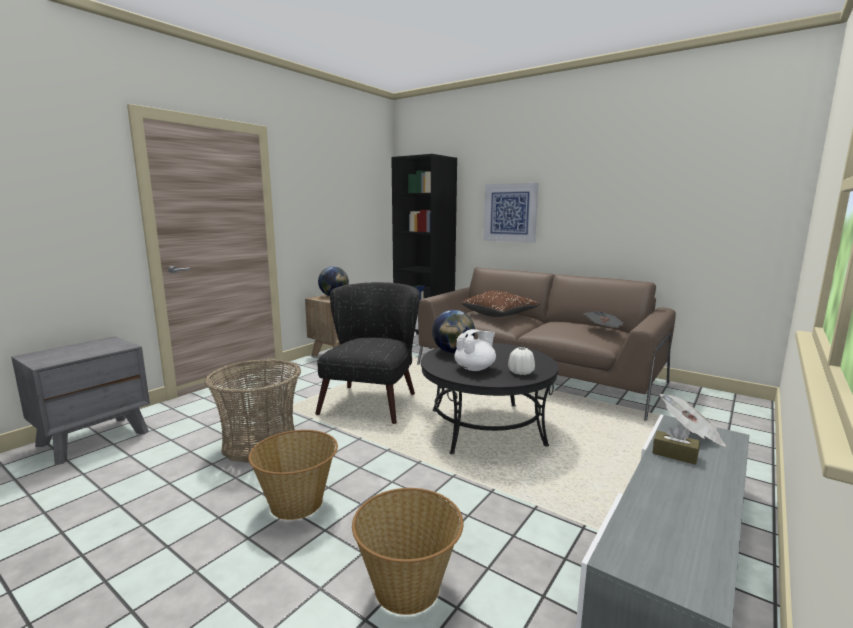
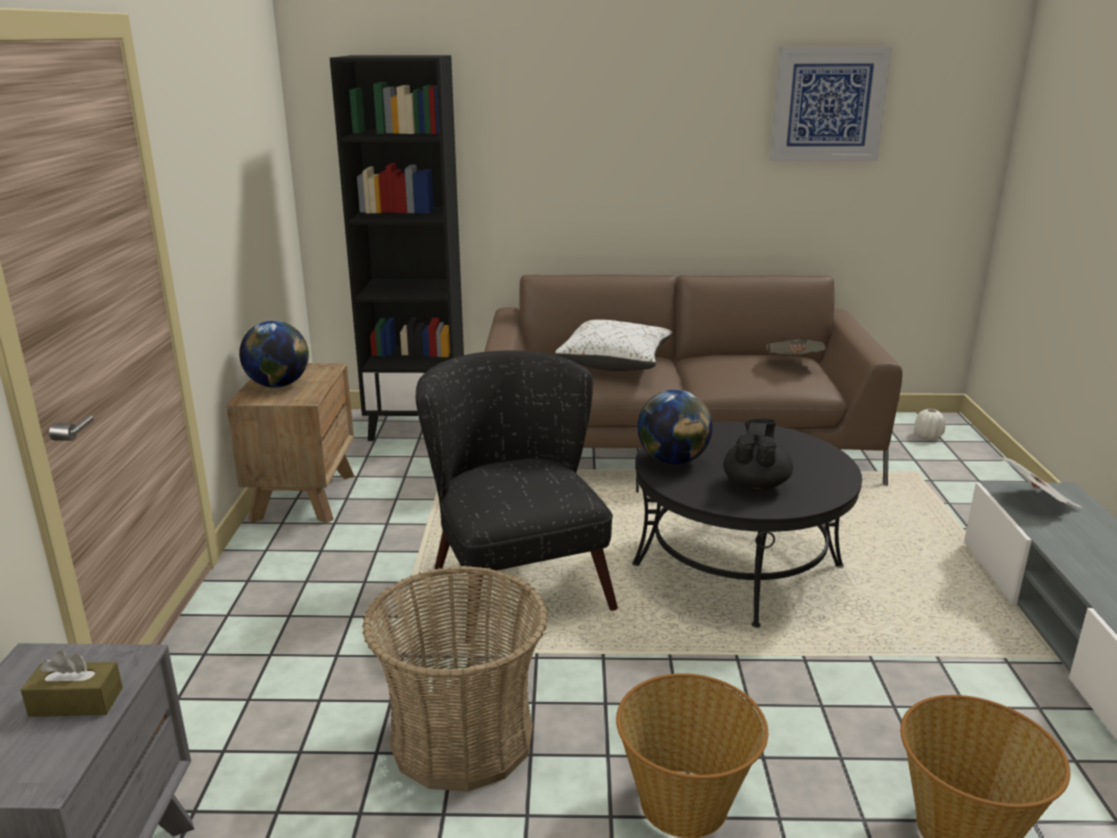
camera: 35 degrees left, 10 degrees up
(475, 368) = (756, 484): white teapot -> black teapot
(499, 314) = (614, 362): brown pillow -> white pillow
(510, 212) = (570, 166): picture -> picture (828, 104)
(521, 372) = (817, 473): white vase -> white vase (927, 436)
(674, 454) = (1061, 536): brown tissue box -> brown tissue box (76, 702)

